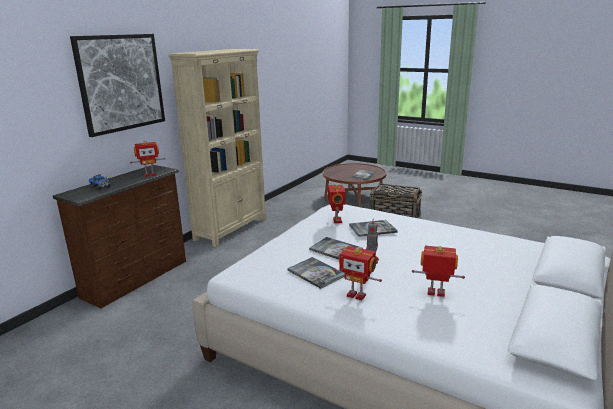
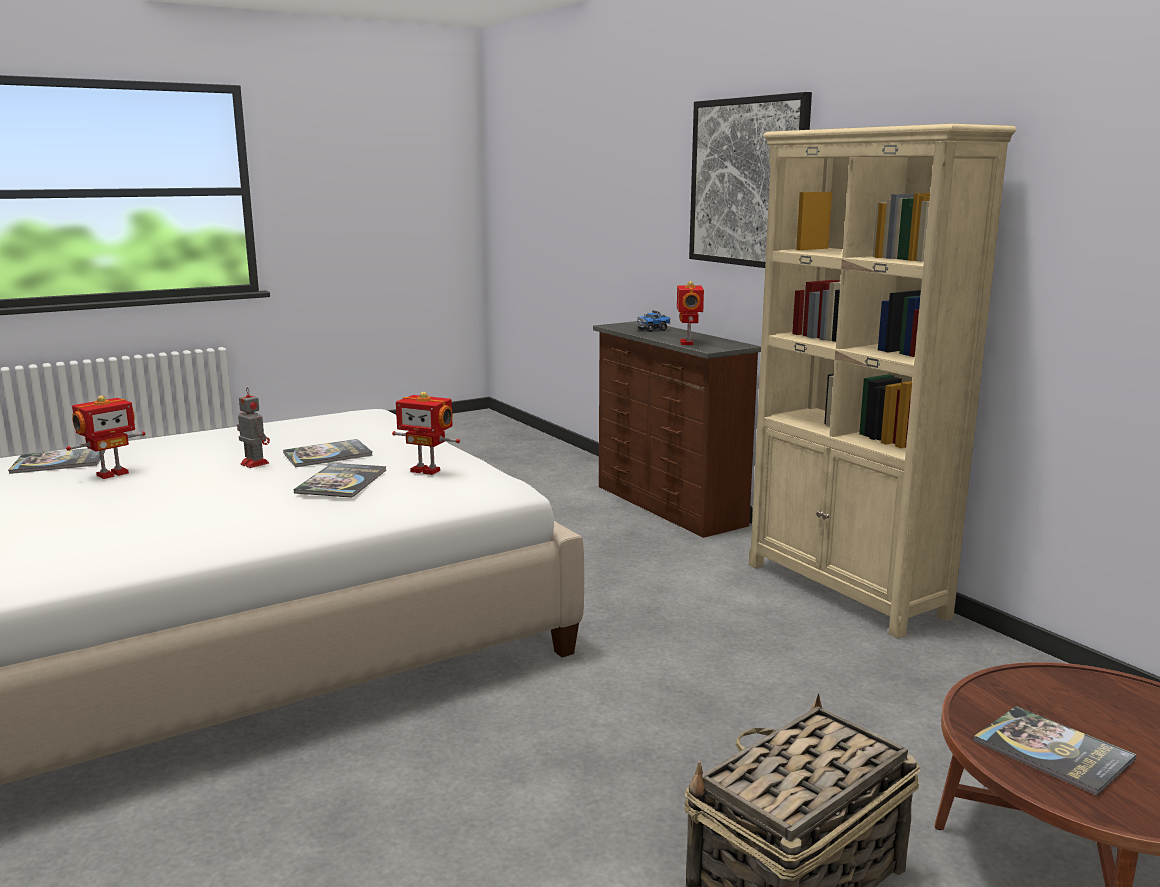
camera: 115 degrees right, 5 degrees down
(316, 273) = (290, 437): book -> book (59, 462)
(356, 295) = (203, 443): toy robot -> none

